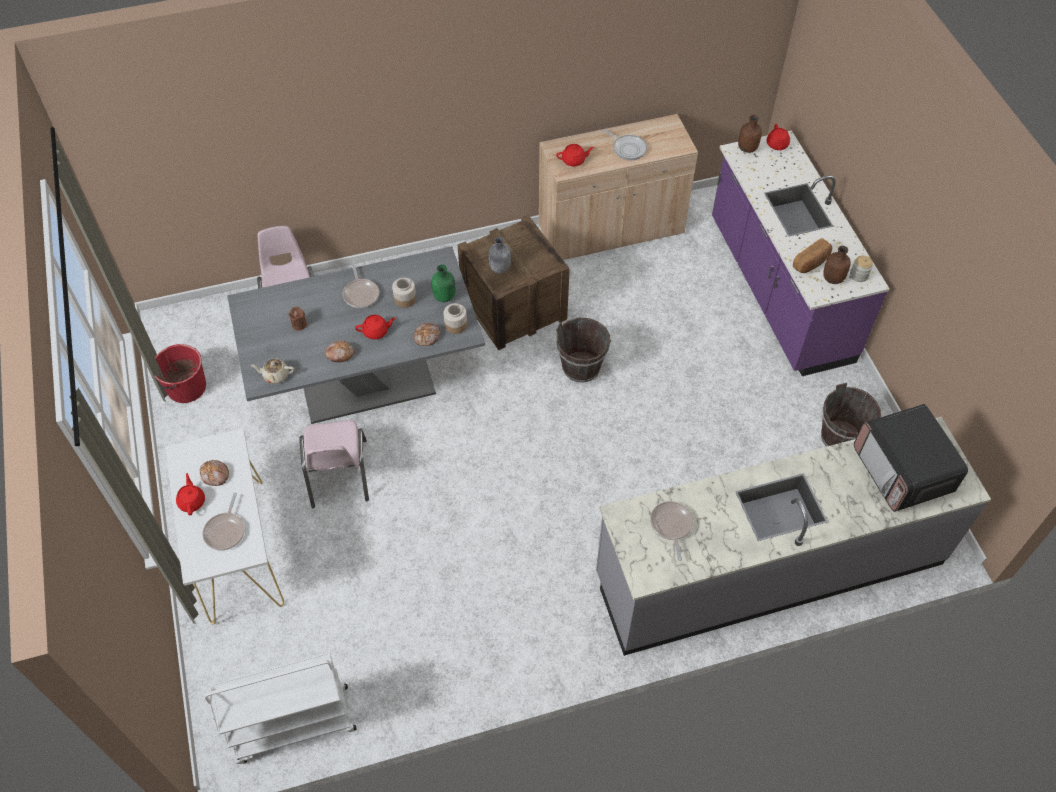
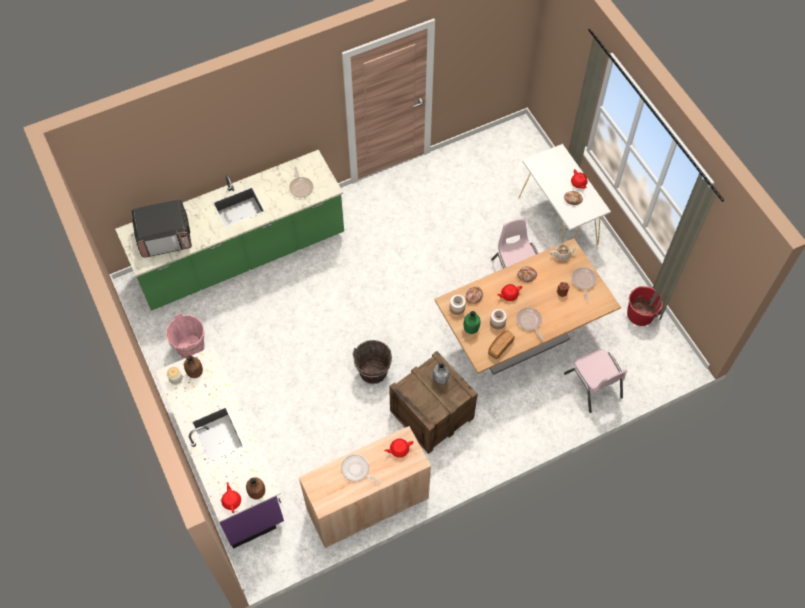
camera: 170 degrees right, 5 degrees up
(226, 531) = (552, 171): frying pan -> frying pan (583, 281)
(292, 725) = (491, 143): white cart -> none
(367, 382) = (520, 338): grey dining table -> brown dining table
(768, 568) = (241, 256): grey counter -> green counter
(811, 262) = (210, 384): bread -> bread (500, 347)
(840, 437) = (190, 347): brown bucket -> pink bucket
(902, 471) = (165, 237): microwave -> microwave turned 105 degrees clockwise

